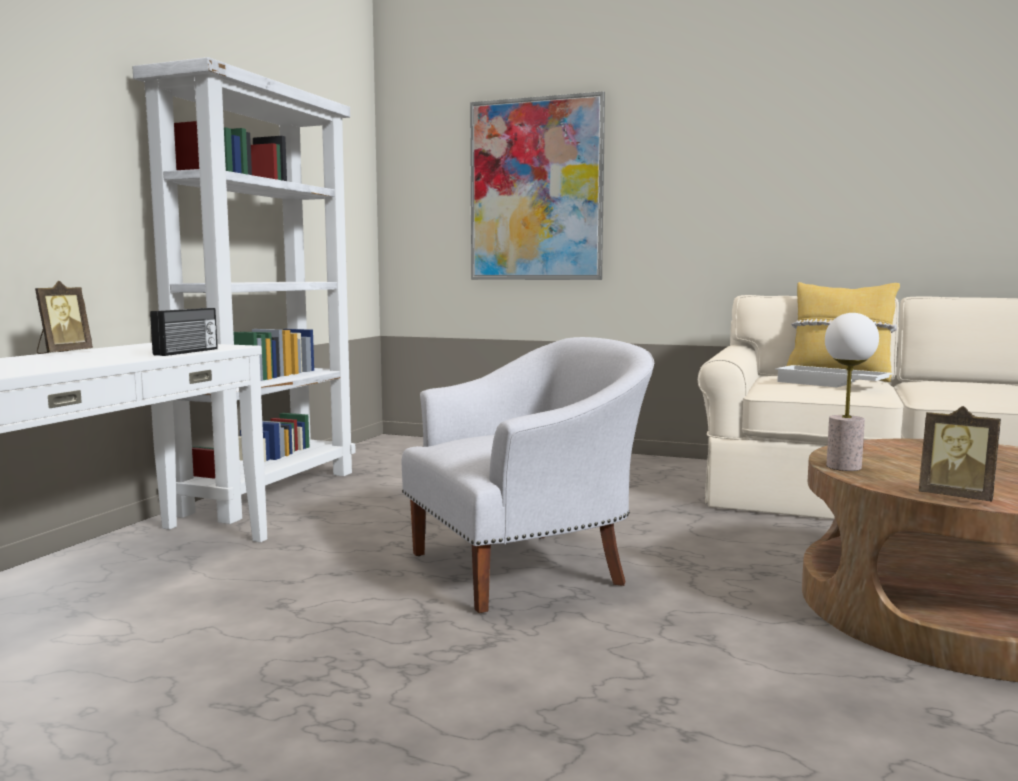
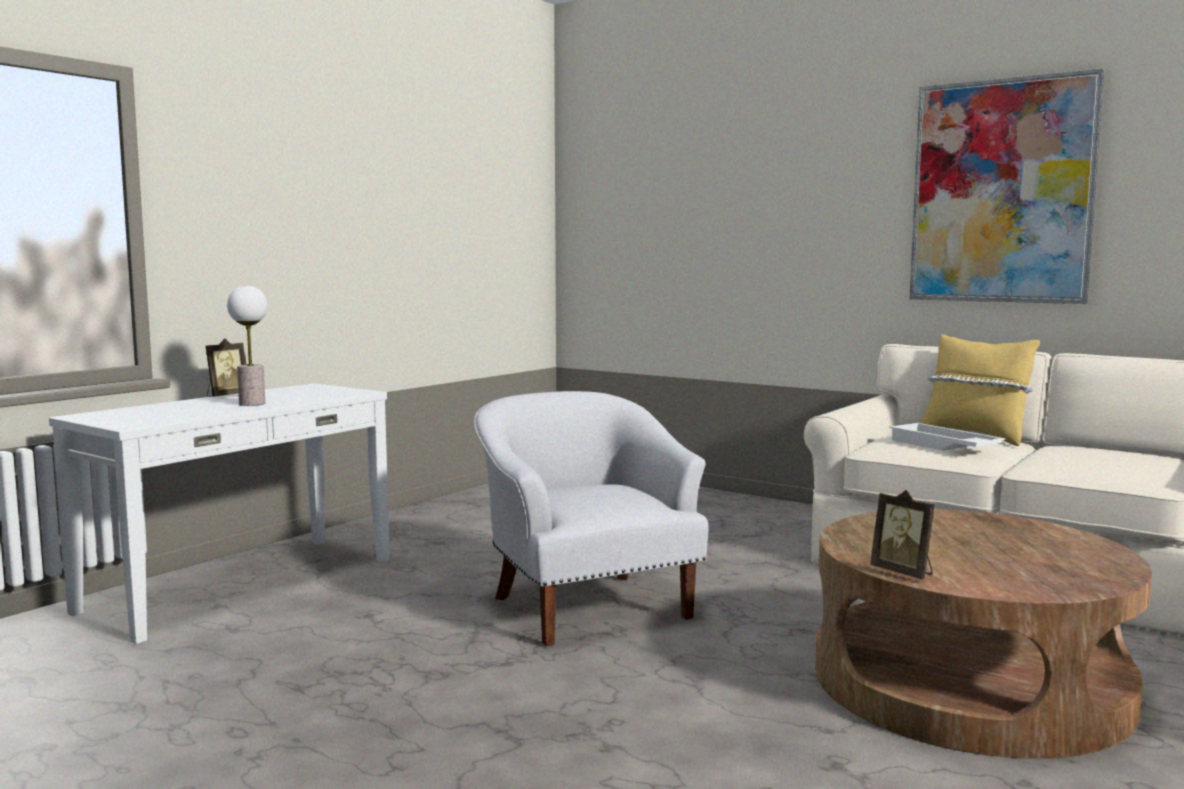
camera: 15 degrees right, 0 degrees up
(187, 352) = (318, 399): radio -> none
(269, 492) = (417, 516): white bookcase -> none
(525, 569) = (587, 605): white armchair -> white armchair turned 105 degrees counterclockwise
(536, 190) = (699, 227): picture -> picture (1001, 191)
(844, 467) = (847, 536): table lamp -> table lamp (252, 404)

